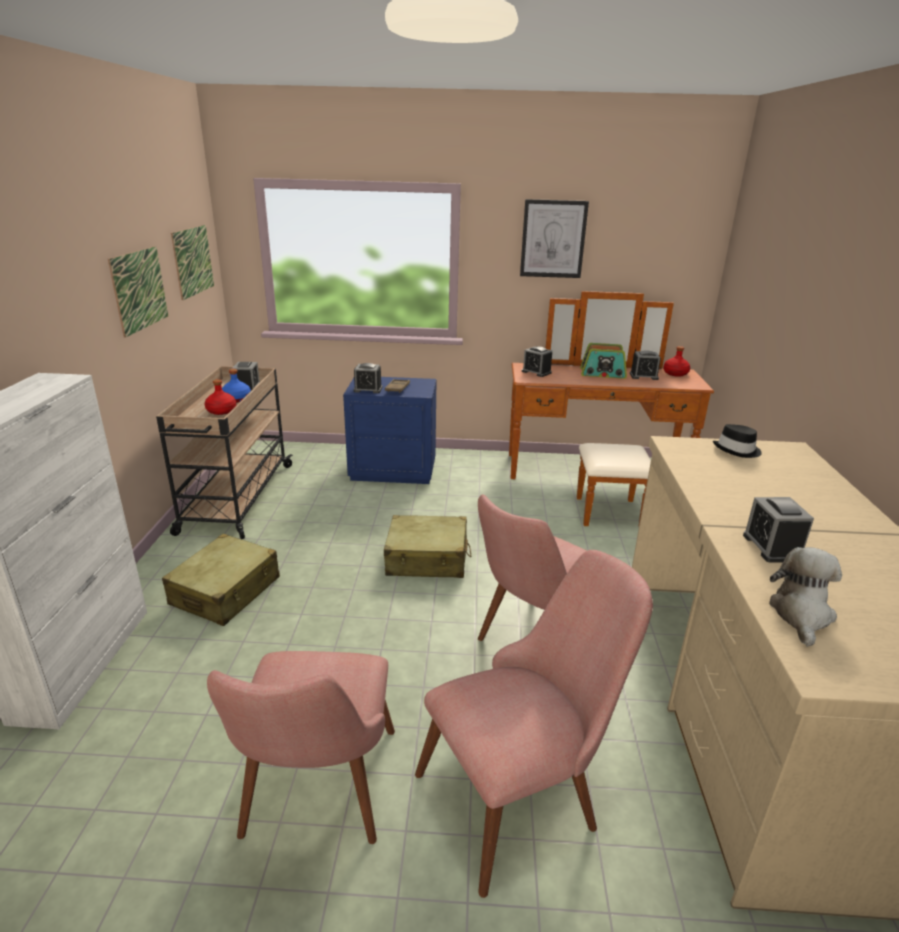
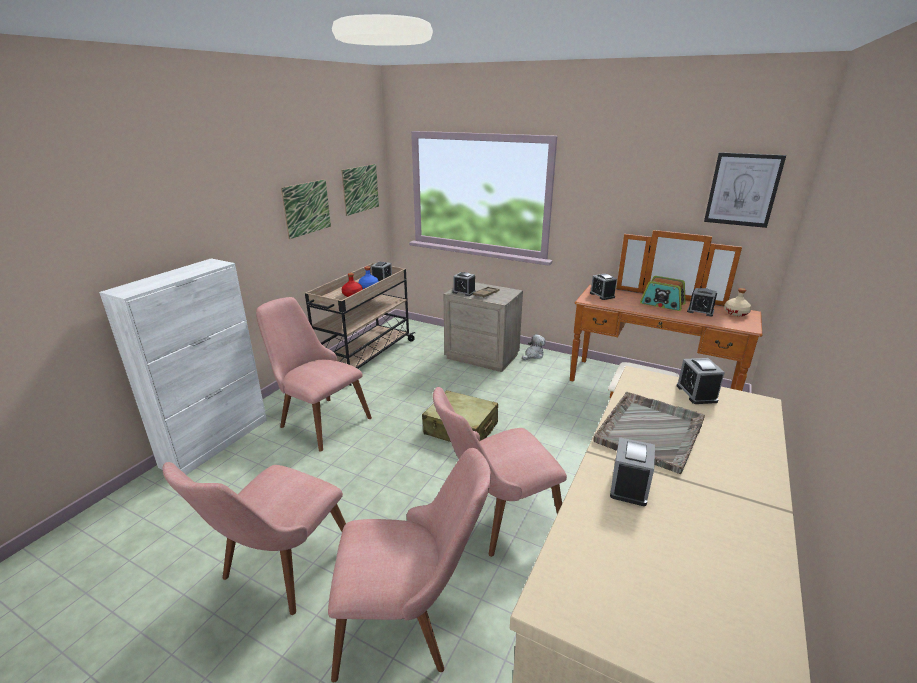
camera: 25 degrees right, 0 degrees up
(226, 591) = (317, 419): beige suitcase -> pink chair
(393, 470) = (482, 356): blue nightstand -> beige nightstand
(553, 239) = (631, 183): picture -> picture (742, 189)
(675, 373) = (736, 313): red bottle -> beige bottle
(736, 492) = (650, 431): none -> grey tray
(737, 450) = (696, 393): black hat -> alarm clock
(801, 614) = (589, 550): plush toy -> plush toy (533, 355)

